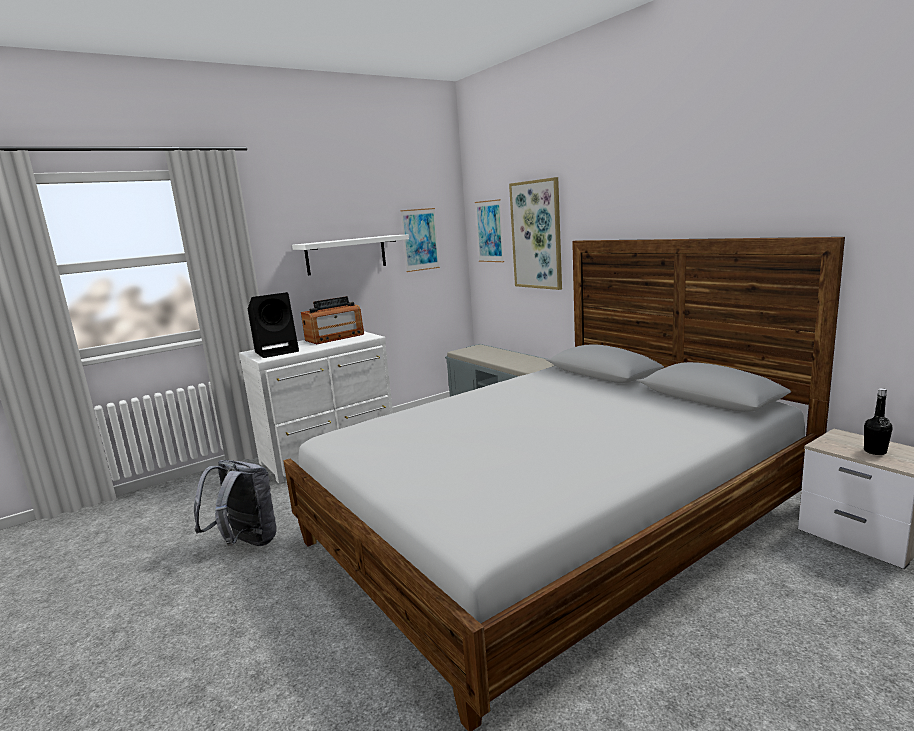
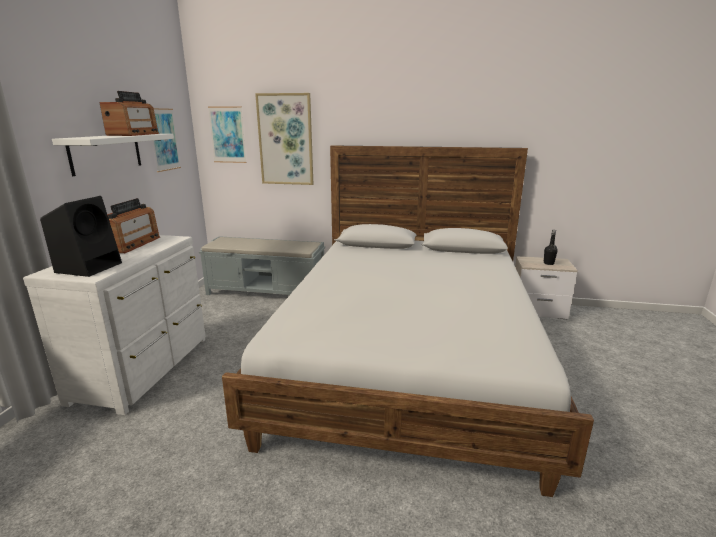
camera: 45 degrees left, 5 degrees up
(246, 543) = (183, 484): grey backpack -> none
(369, 237) = (134, 134): none -> radio

